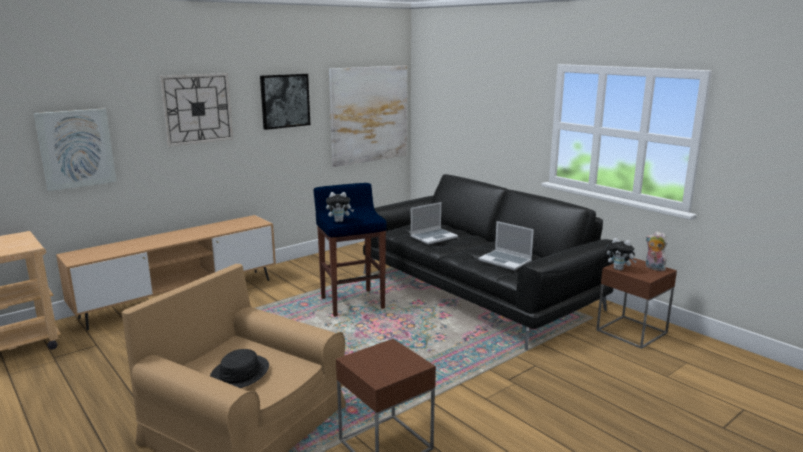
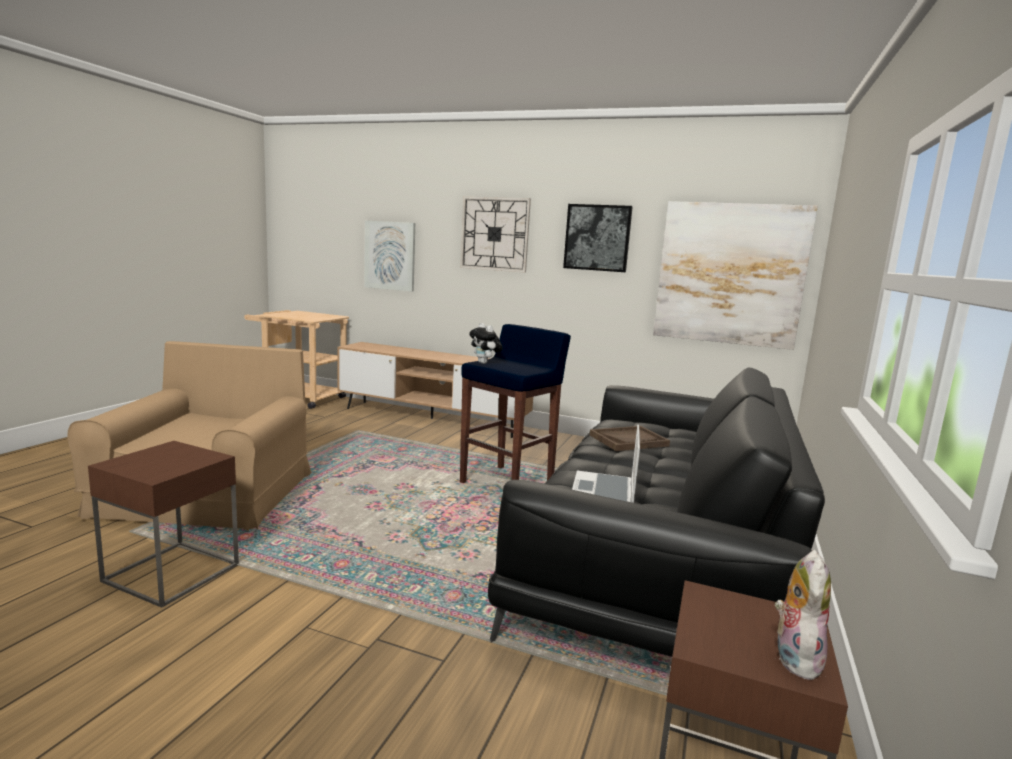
camera: 60 degrees right, 5 degrees down
(240, 373) = (190, 432): black hat -> none
(434, 237) = (628, 440): laptop -> brown tray
(619, 269) = (706, 602): plush toy -> none

